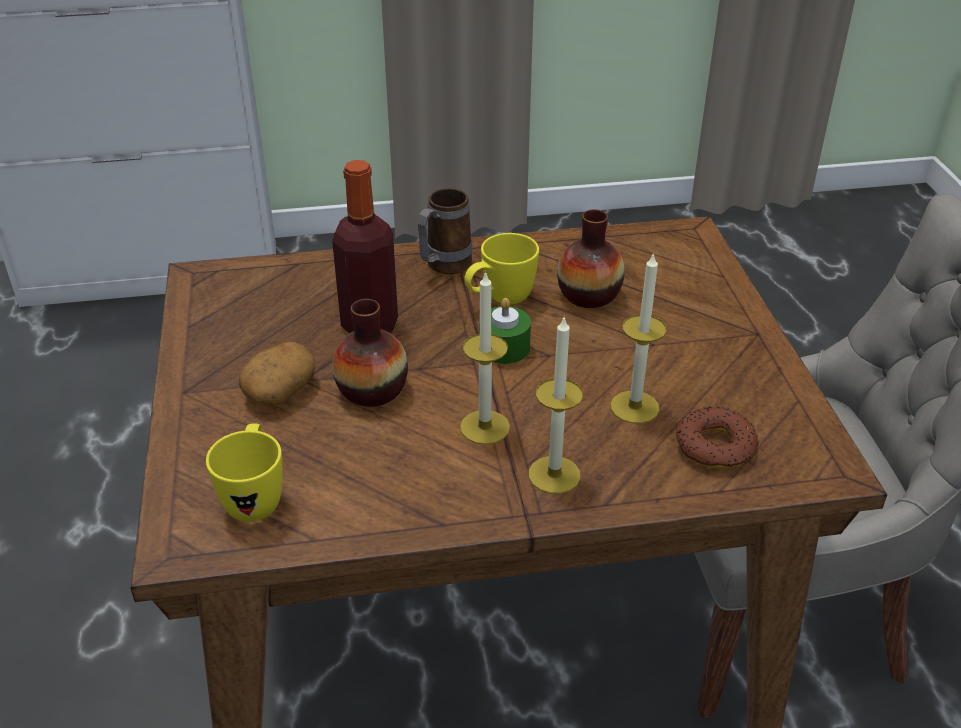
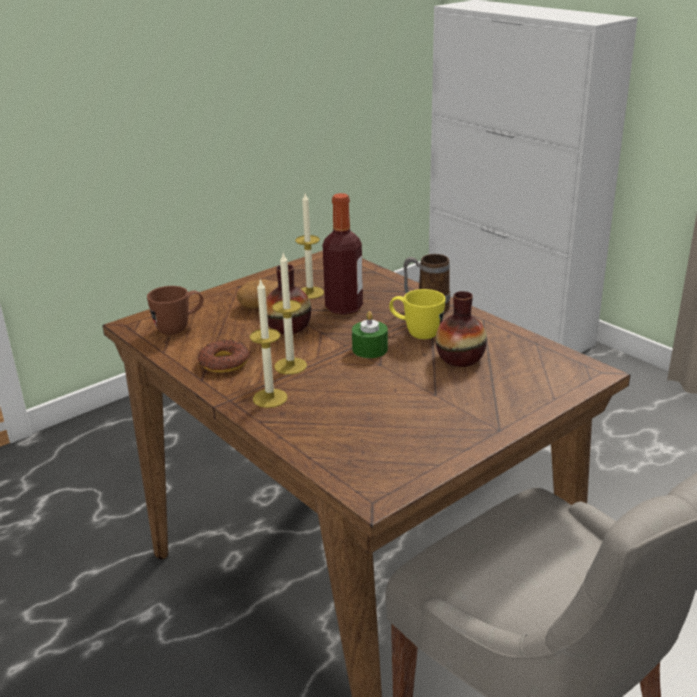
camera: 60 degrees right, 10 degrees down
(255, 497) = (179, 328): yellow mug -> brown mug
(634, 407) = (360, 405): candle -> candle (310, 293)
(714, 446) = (350, 443): donut -> donut (224, 362)

